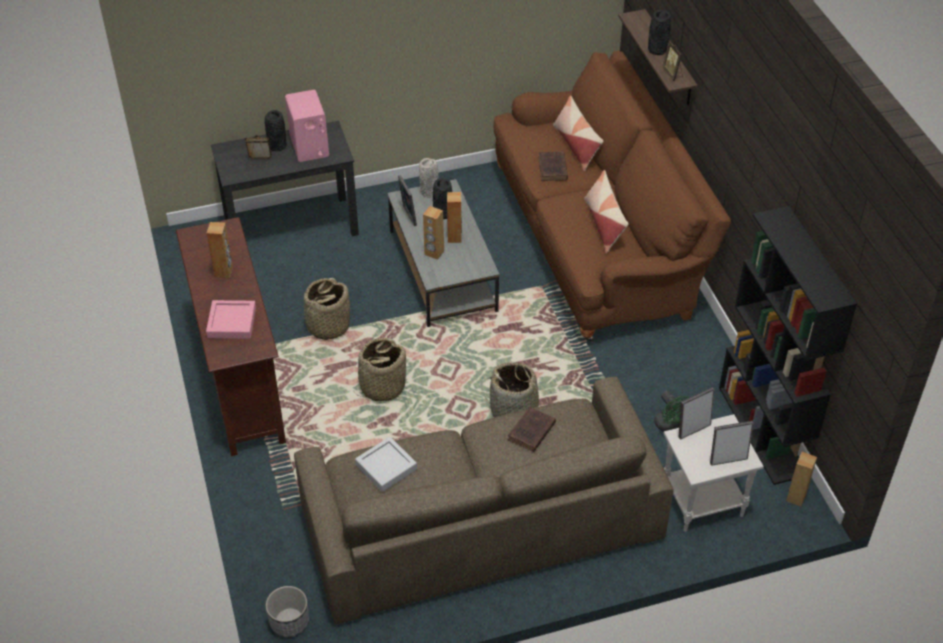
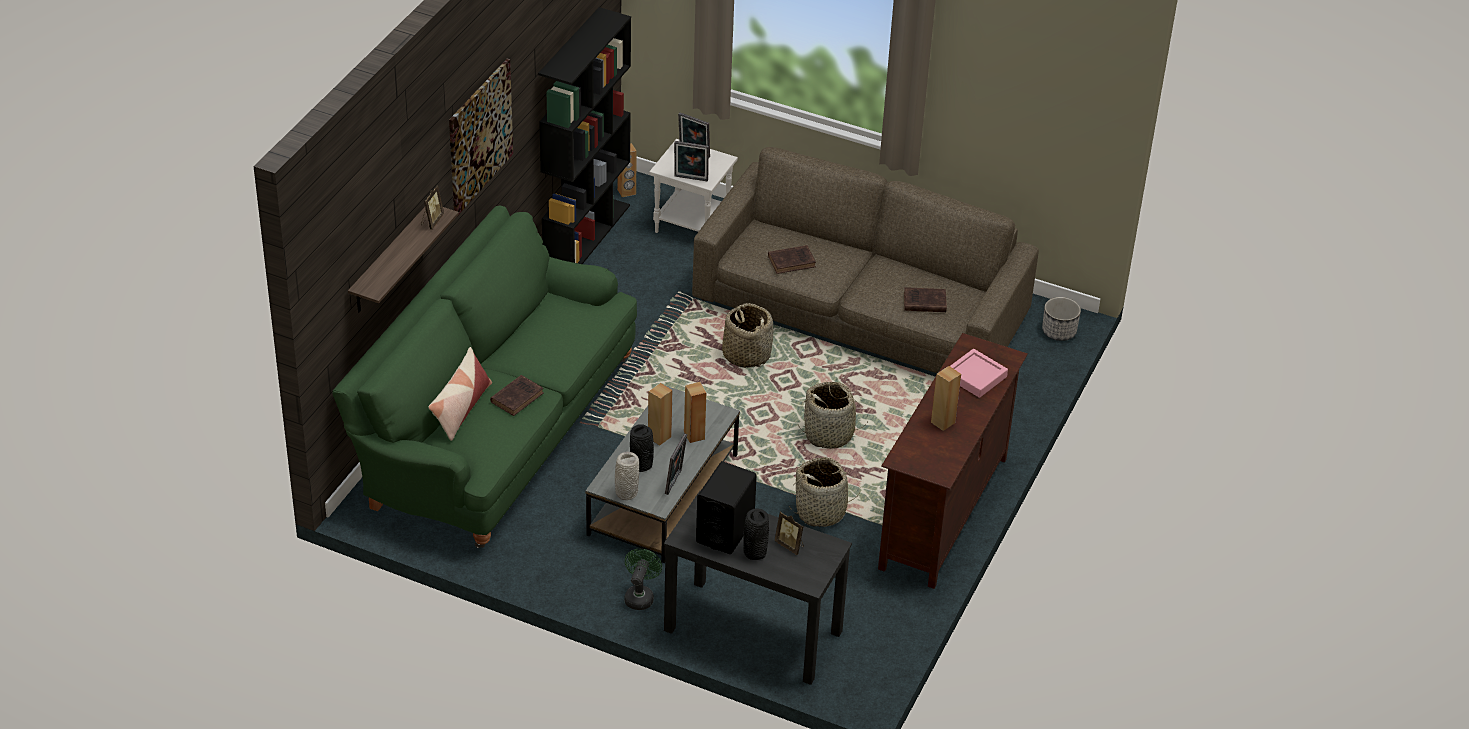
camera: 140 degrees left, 5 degrees down
(309, 146) = (725, 531): pink speaker -> black speaker
(386, 467) = (923, 302): grey tray -> brown book
(596, 241) = (495, 431): brown sofa -> green sofa
(604, 224) = (546, 328): pillow -> none
(657, 50) = (407, 248): black vase -> none
(670, 426) = (646, 276): green fan -> green fan (640, 596)
(739, 134) = (479, 136): none -> picture

